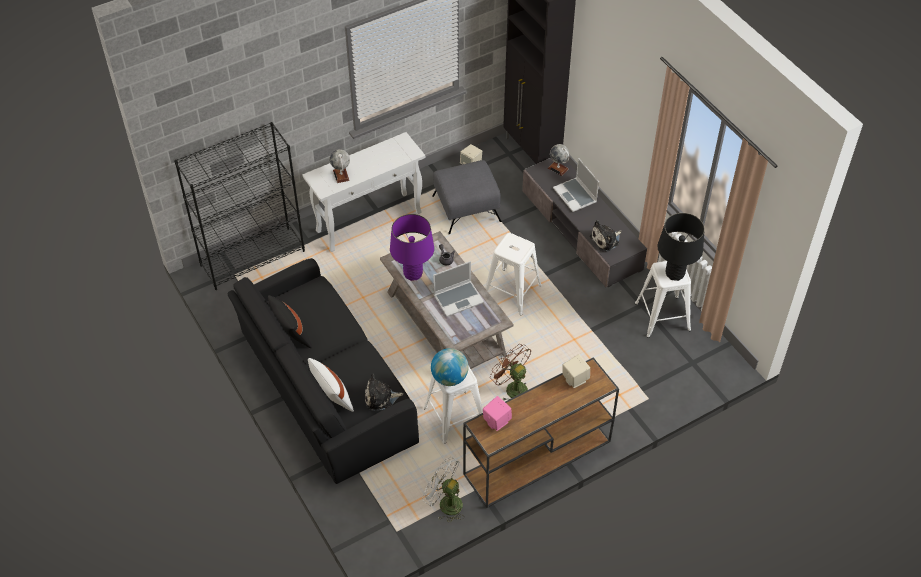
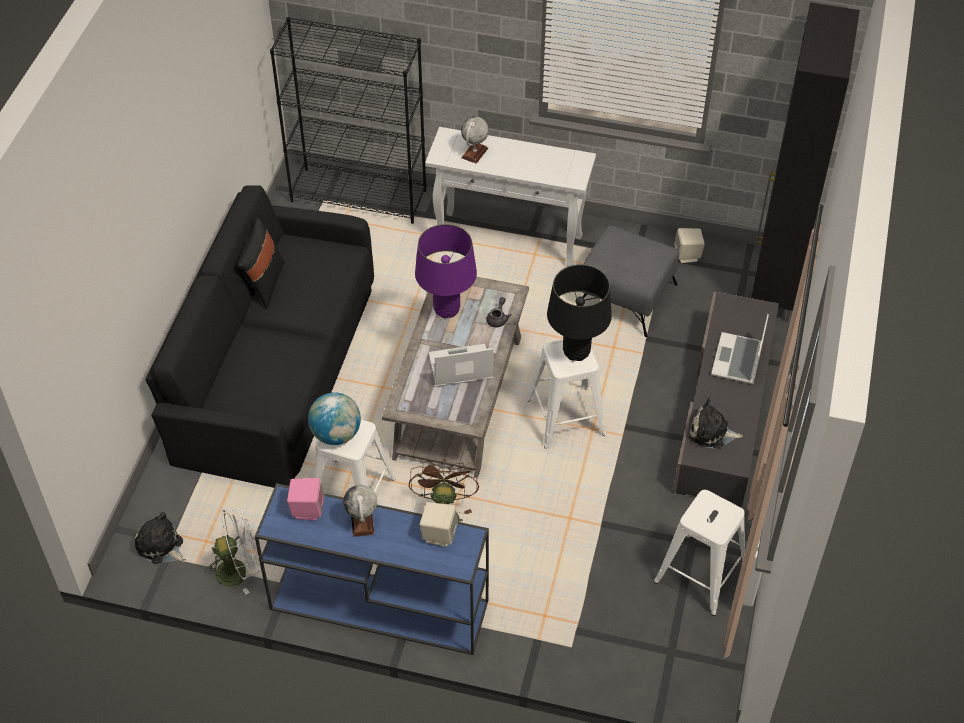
camera: 45 degrees right, 0 degrees up
(332, 399) = (224, 370): white pillow -> none
(381, 398) = (267, 405): plush toy -> plush toy (161, 546)
(445, 503) = (239, 570): white fan -> white fan turned 90 degrees clockwise
(458, 298) = (460, 368): laptop -> laptop turned 150 degrees clockwise
(536, 459) = (377, 605): brown console table -> blue console table
(558, 168) = (755, 317): globe -> globe (362, 522)
(675, 274) = (714, 520): black table lamp -> black table lamp (576, 351)

